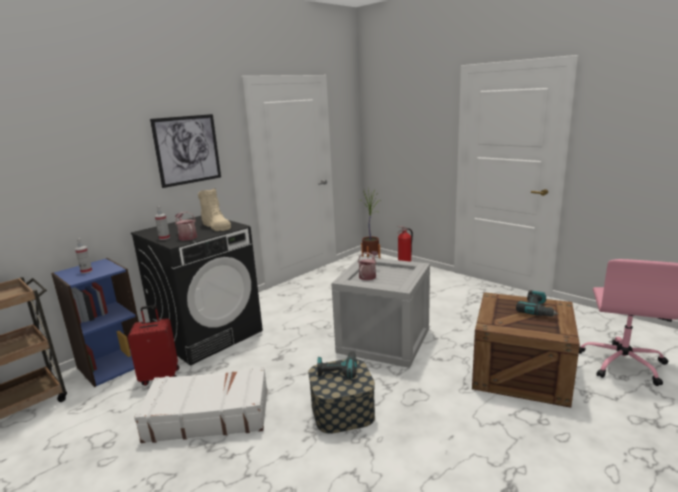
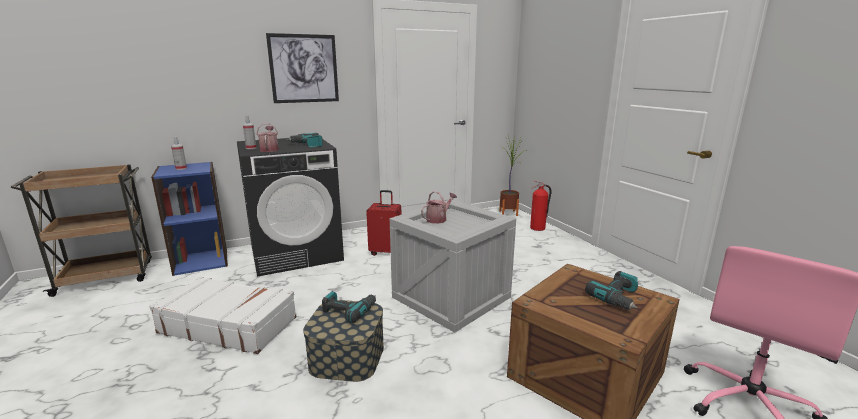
camera: 20 degrees right, 0 degrees up
(160, 376) = (226, 280): red suitcase -> red suitcase (386, 252)
(216, 226) = (307, 145): beige boot -> power drill

